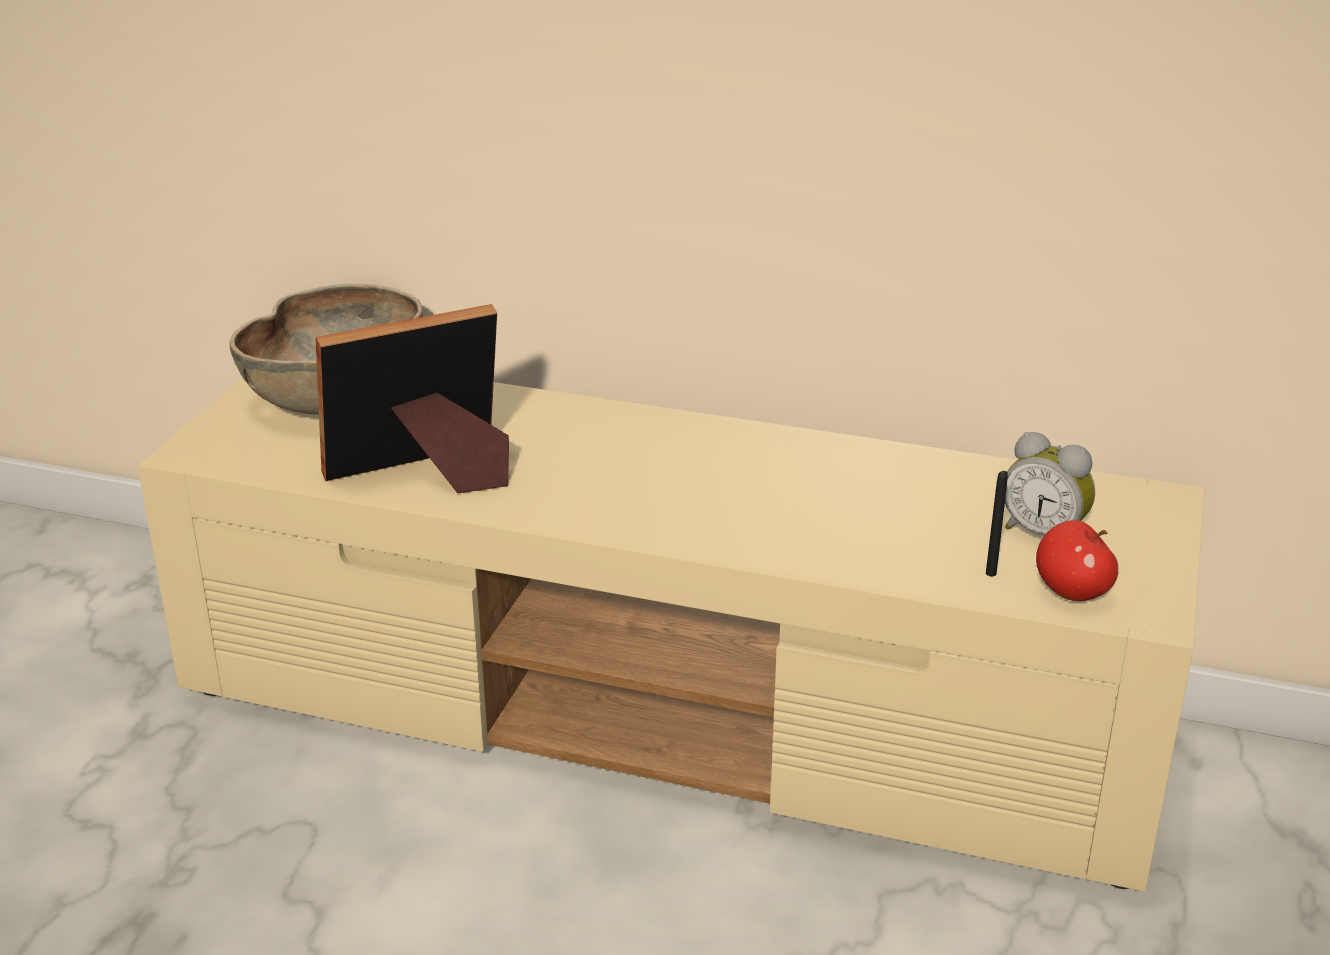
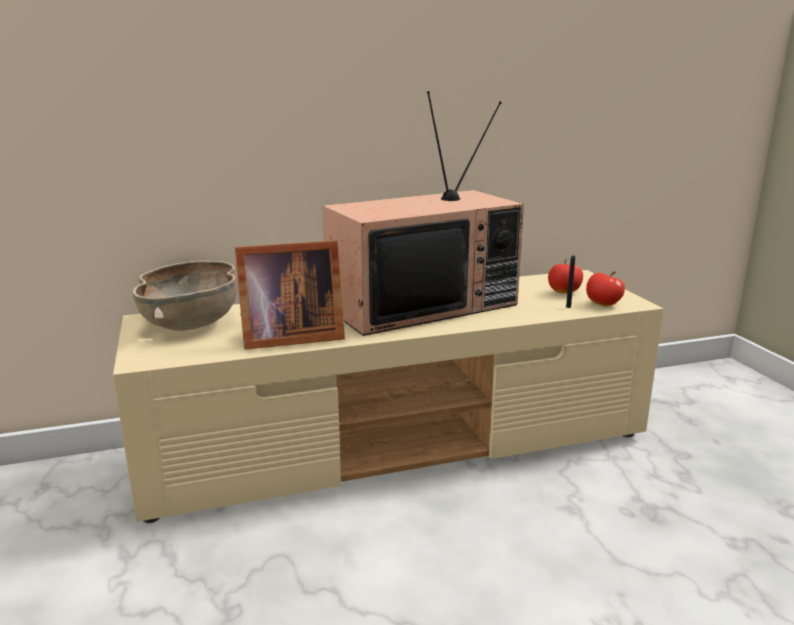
camera: 35 degrees left, 10 degrees down
(426, 475) = (288, 337): picture frame -> picture frame turned 135 degrees counterclockwise
(727, 476) = (422, 305): none -> television
(1044, 534) = (564, 292): alarm clock -> apple

